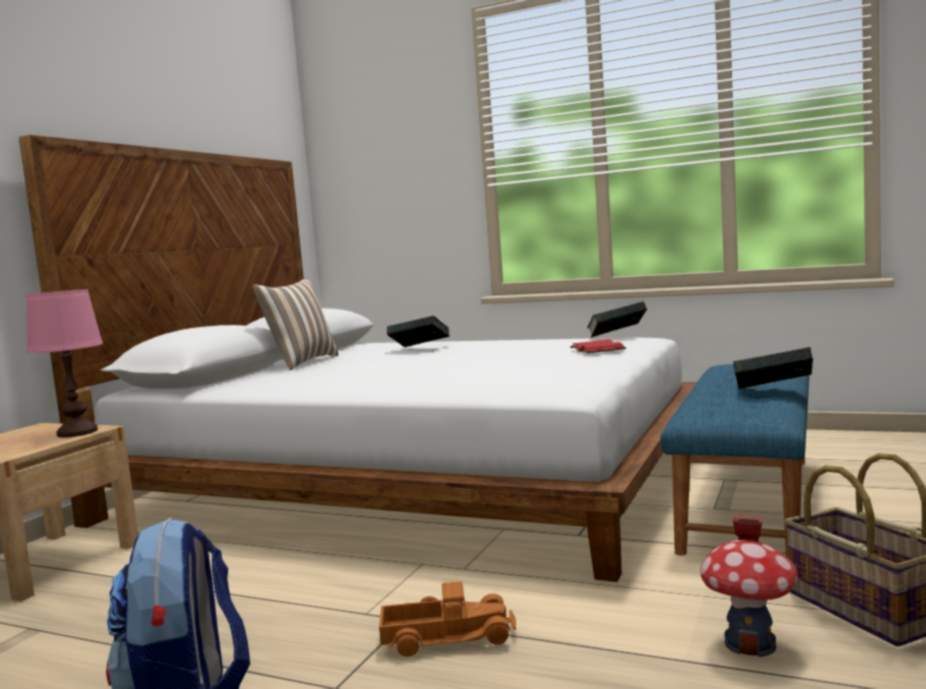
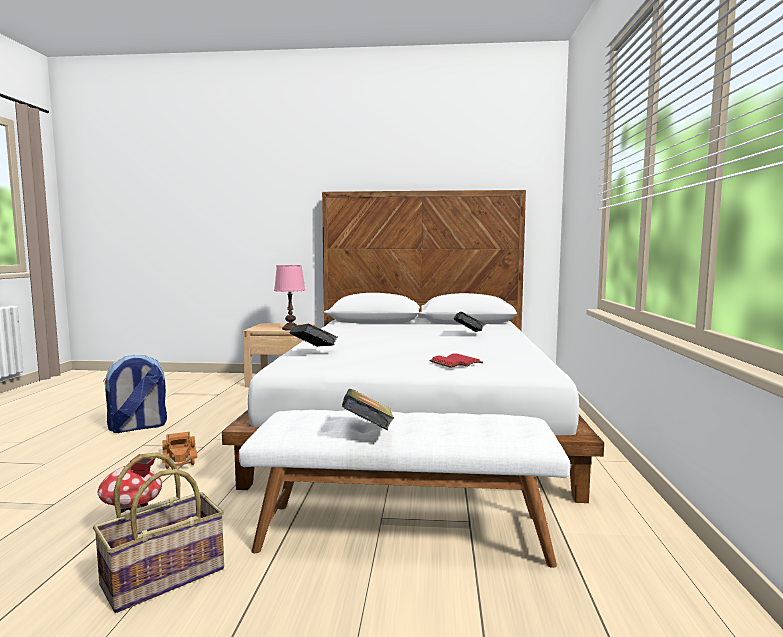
camera: 70 degrees right, 0 degrees up
(301, 363) = (417, 325): pillow -> none
(617, 337) = (546, 365): book -> book (313, 351)
(746, 501) = (403, 532): blue bench -> white bench

